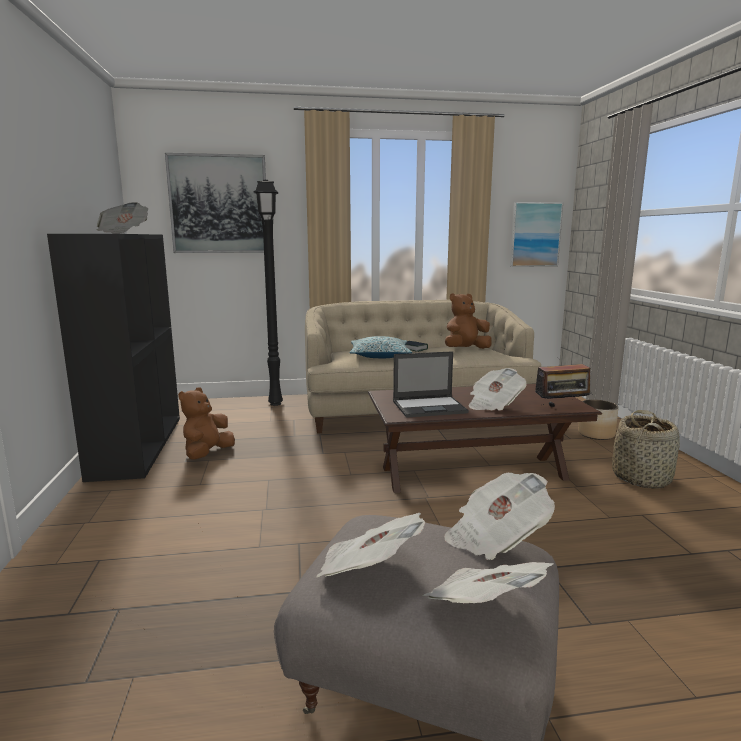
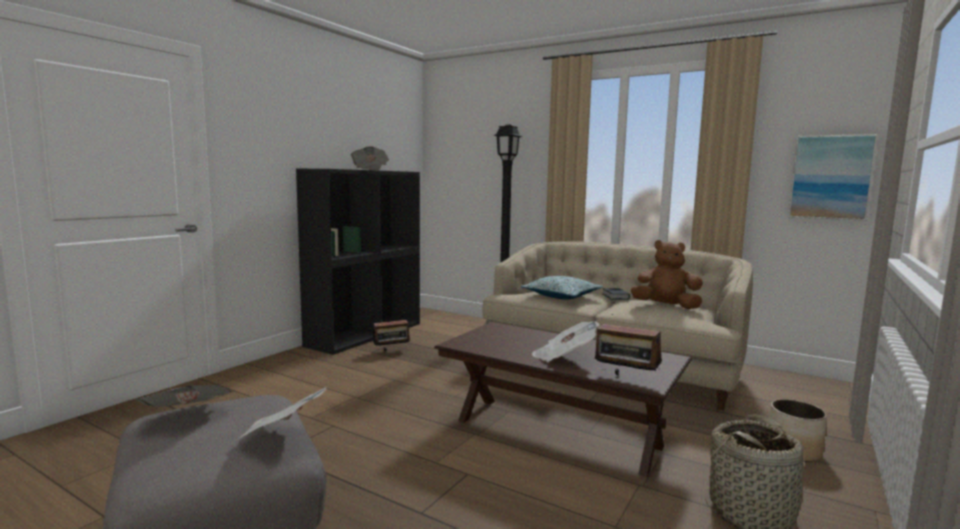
camera: 40 degrees right, 5 degrees down
(207, 454) = (392, 351): brown plush toy -> radio
(219, 204) = (484, 147): picture -> none
(430, 407) = (501, 344): laptop -> none
(483, 608) = (166, 462): newspaper -> none

